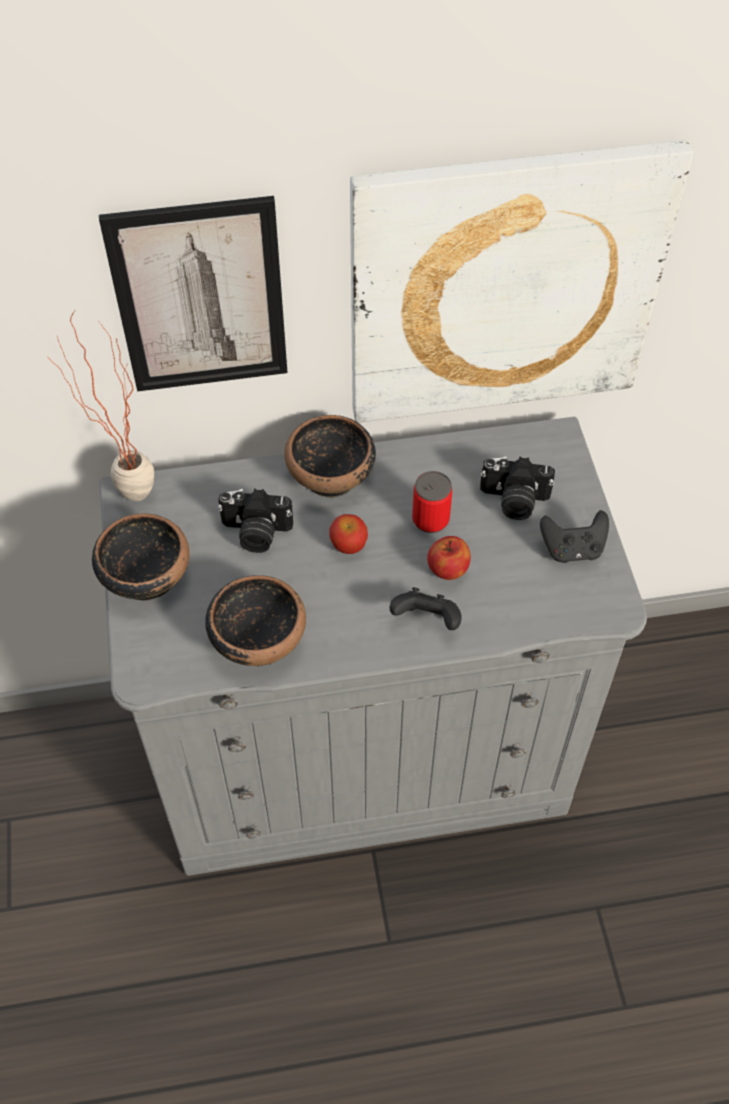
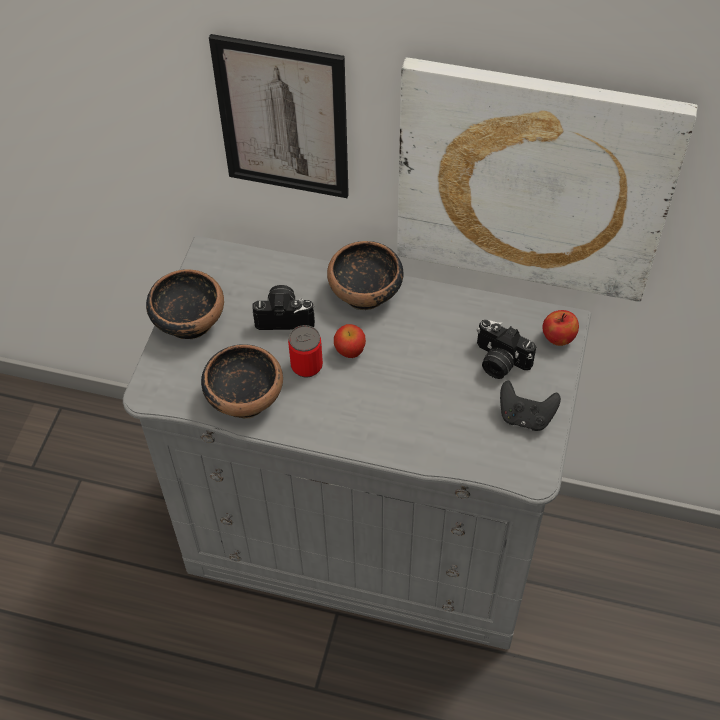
camera: 25 degrees right, 0 degrees up
(124, 496) = (204, 255): potted plant -> none
(255, 533) = (285, 316): camera -> camera turned 150 degrees clockwise
(427, 620) = (378, 430): black game controller -> none
(430, 519) = (424, 353): can -> can (306, 365)
(447, 570) = (415, 397): apple -> apple (558, 338)

